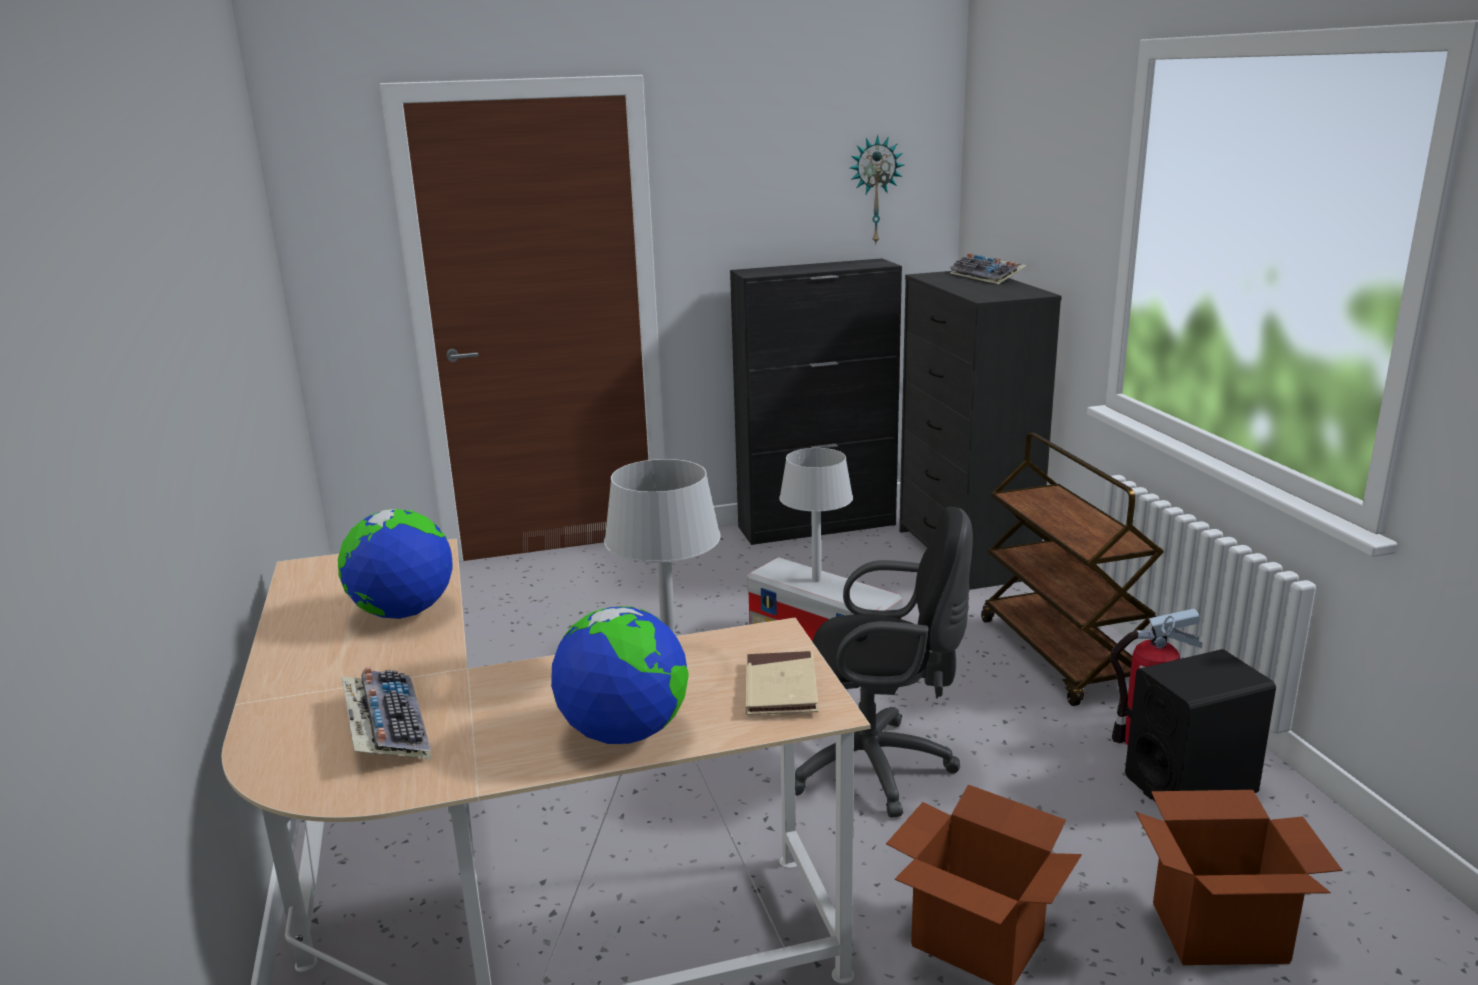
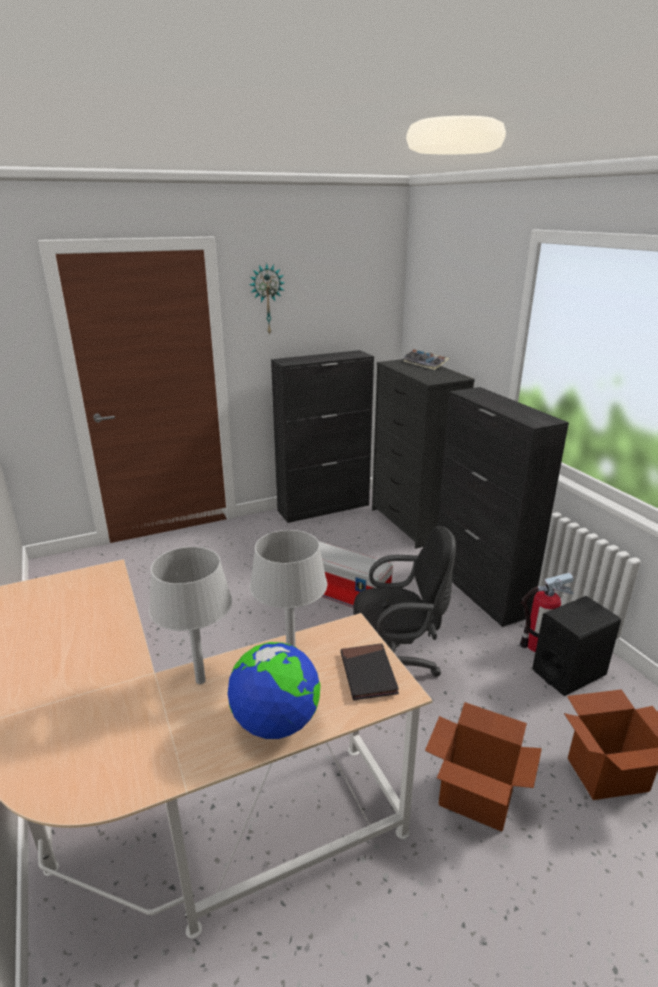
camera: 10 degrees left, 5 degrees up
(385, 727) = (107, 732): keyboard -> none
(403, 613) = (100, 626): globe -> none
(780, 688) = (368, 674): beige book -> black book
(816, 579) = (340, 555): grey table lamp -> grey table lamp (200, 681)
(874, 190) = (355, 309): wall clock -> wall clock (267, 299)
(1061, 656) = (479, 590): brown cart -> black cabinet

